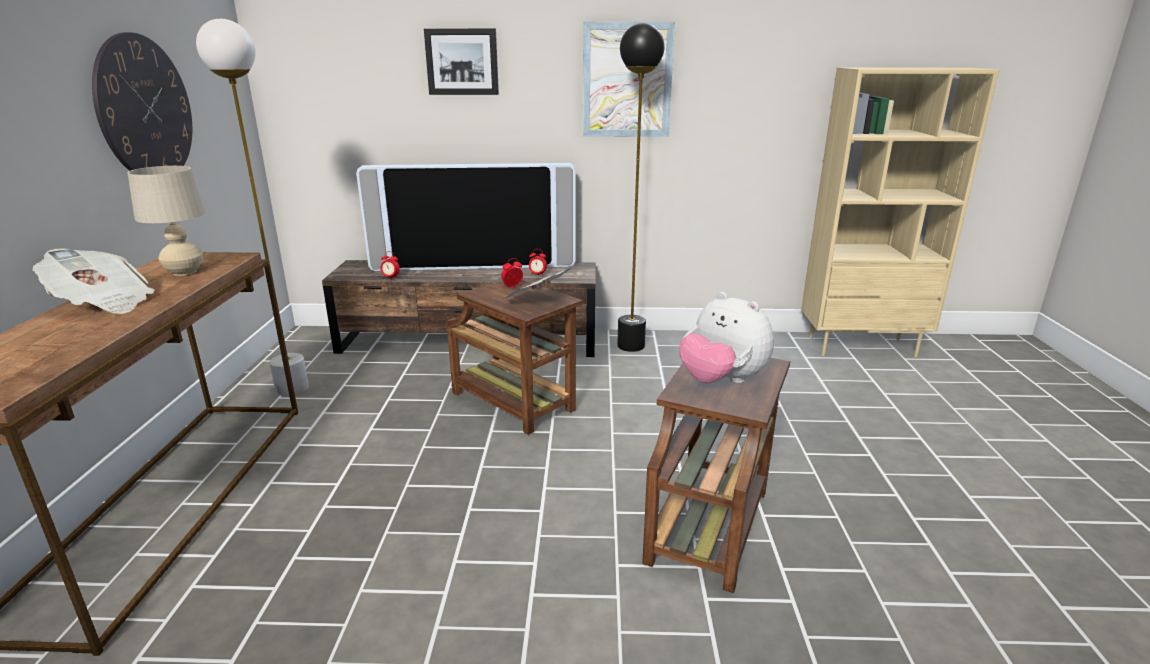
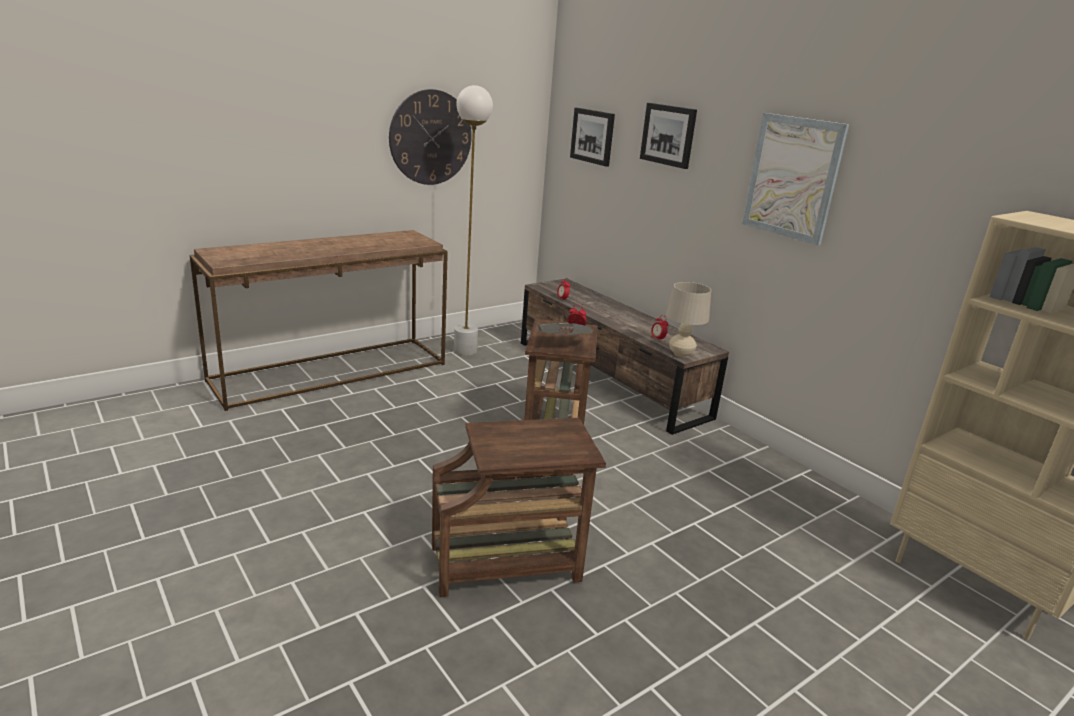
camera: 50 degrees right, 0 degrees up
(103, 304) = (328, 243): newspaper -> none
(184, 272) = (388, 241): beige table lamp -> beige table lamp (680, 354)
(340, 80) = (593, 136): none -> picture
(474, 266) = (632, 314): television -> none
(631, 346) = (719, 445): black floor lamp -> none
(721, 381) = (525, 440): plush toy -> none

